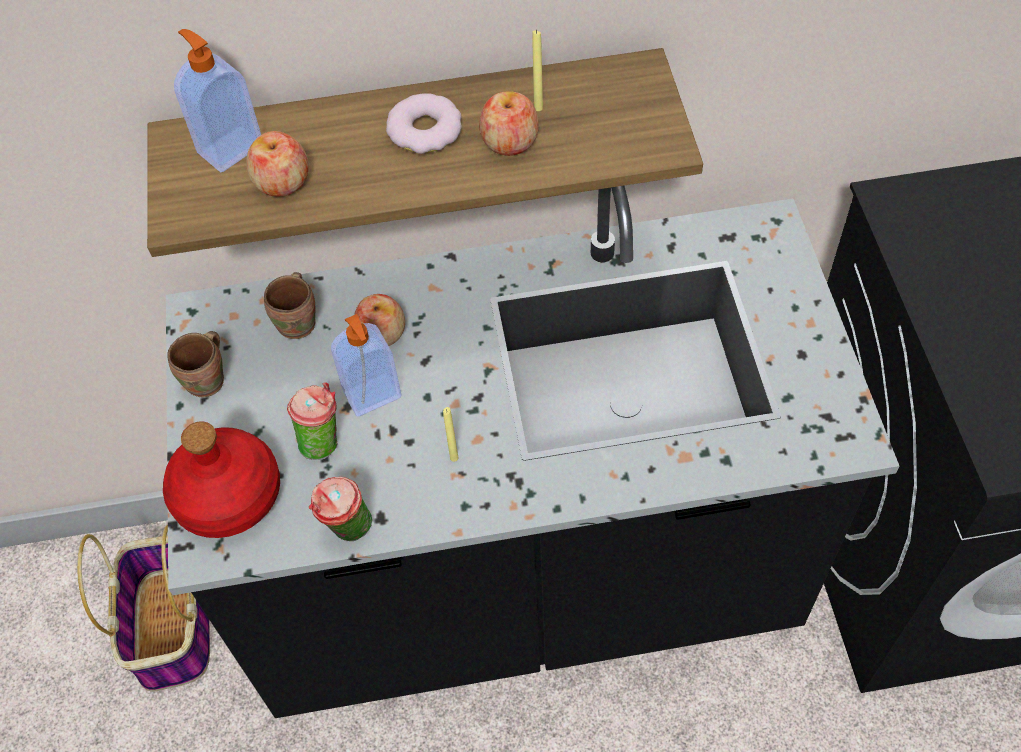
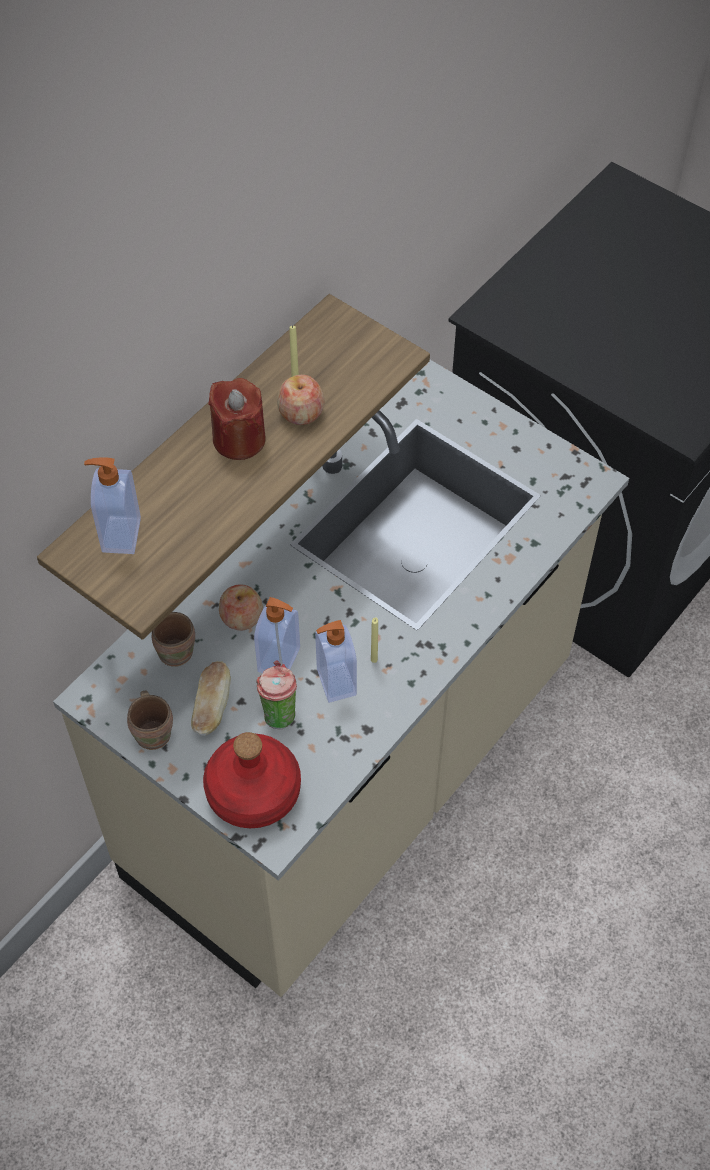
camera: 45 degrees left, 0 degrees up
(174, 629) = (122, 1015): basket -> none
(275, 393) = (211, 707): none -> bread
(282, 182) = (183, 532): apple -> none
(348, 531) = (355, 752): cup -> none
(398, 452) = (334, 682): none -> soap dispenser
(425, 130) = (239, 439): donut -> red candle
(524, 584) = (354, 776): black counter -> beige counter

